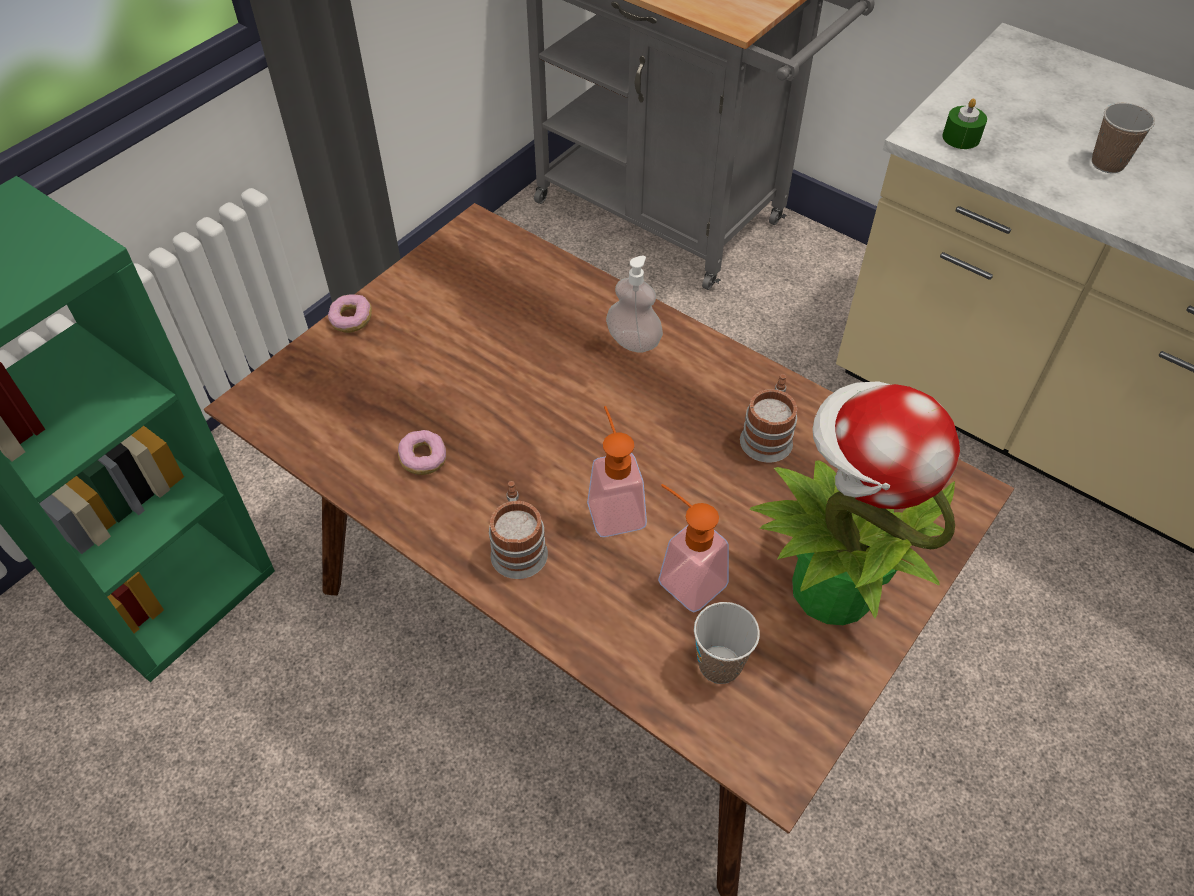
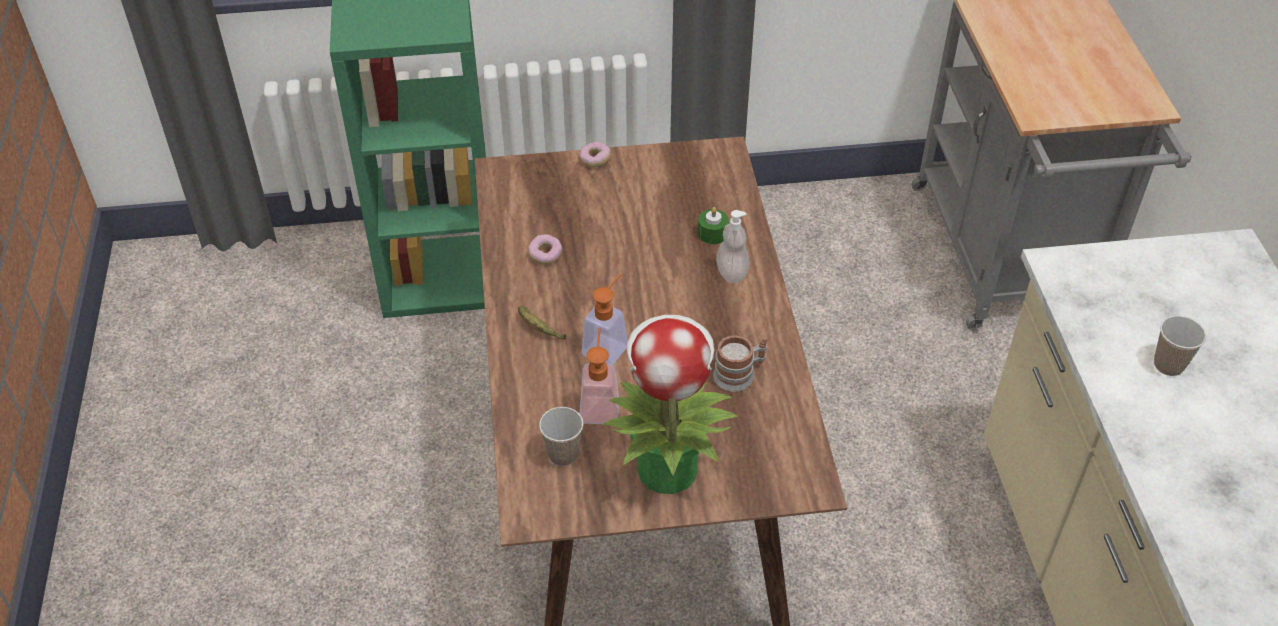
camera: 45 degrees right, 5 degrees down
(518, 546) = (538, 329): mug -> banana
(961, 137) = (1081, 281): green candle -> green candle (712, 233)

